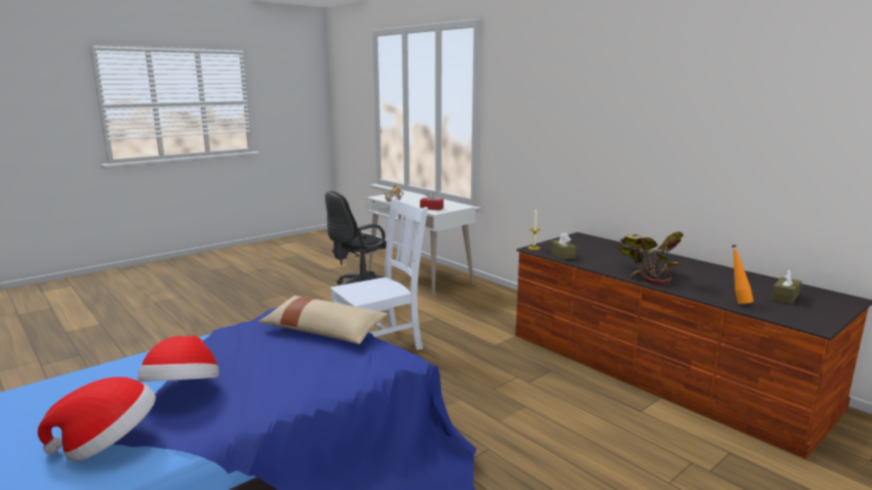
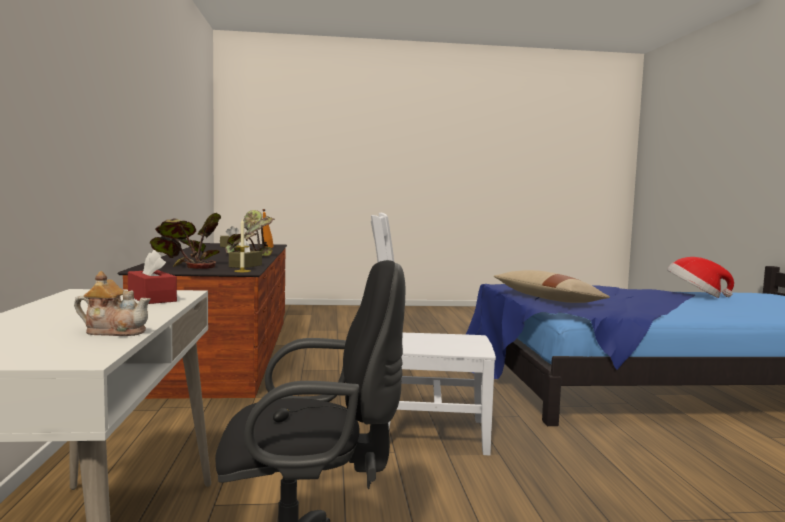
camera: 145 degrees left, 10 degrees down
(183, 391) = (662, 298): hat -> none
(587, 245) = (187, 265): none -> potted plant

